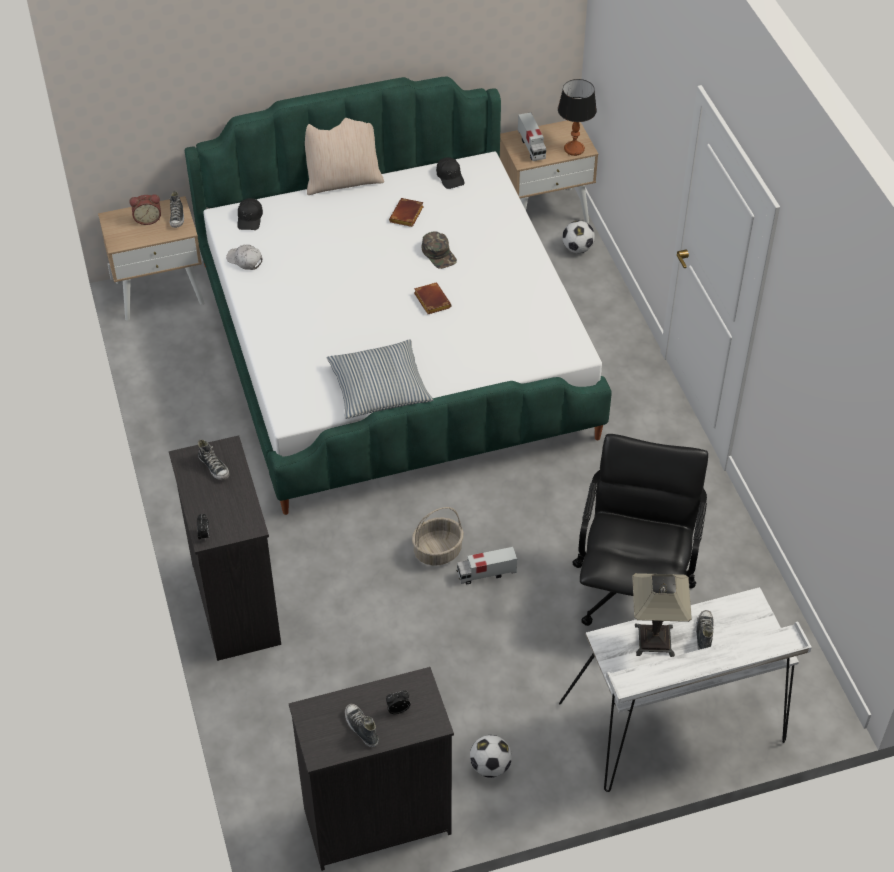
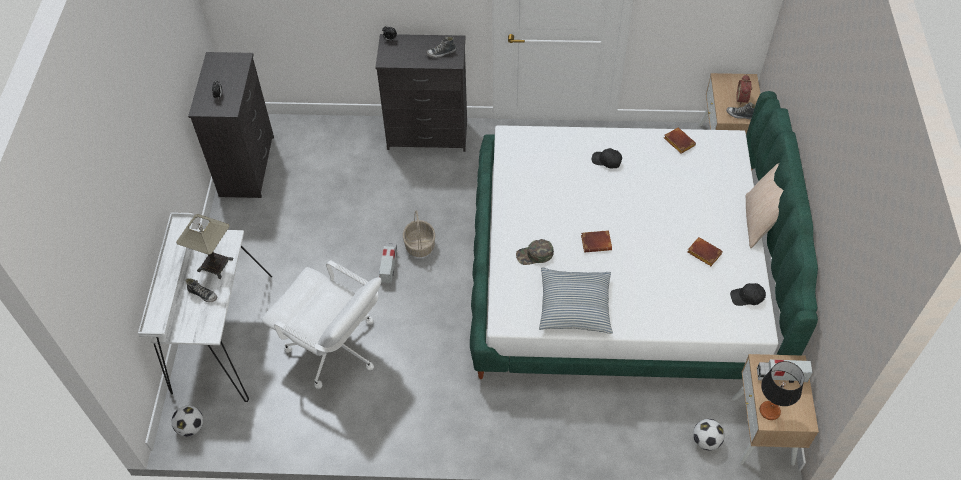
camera: 110 degrees right, 5 degrees up
(245, 260) = (678, 142): white cap -> brown book
(250, 218) = (726, 154): black cap -> black cap (607, 161)
(361, 728) = (217, 78): shoe -> none
(379, 388) = (517, 189): pillow -> pillow (574, 306)
(439, 254) = (649, 262): green cap -> green cap (534, 255)
(490, 766) = (249, 227): football -> football (191, 427)
(632, 589) = (334, 349): black office chair -> white office chair

